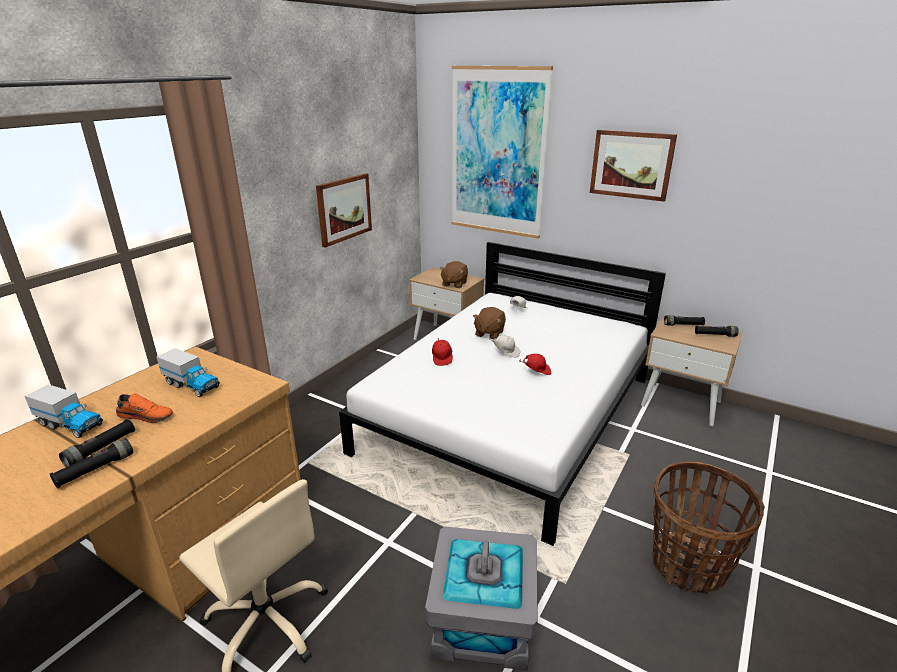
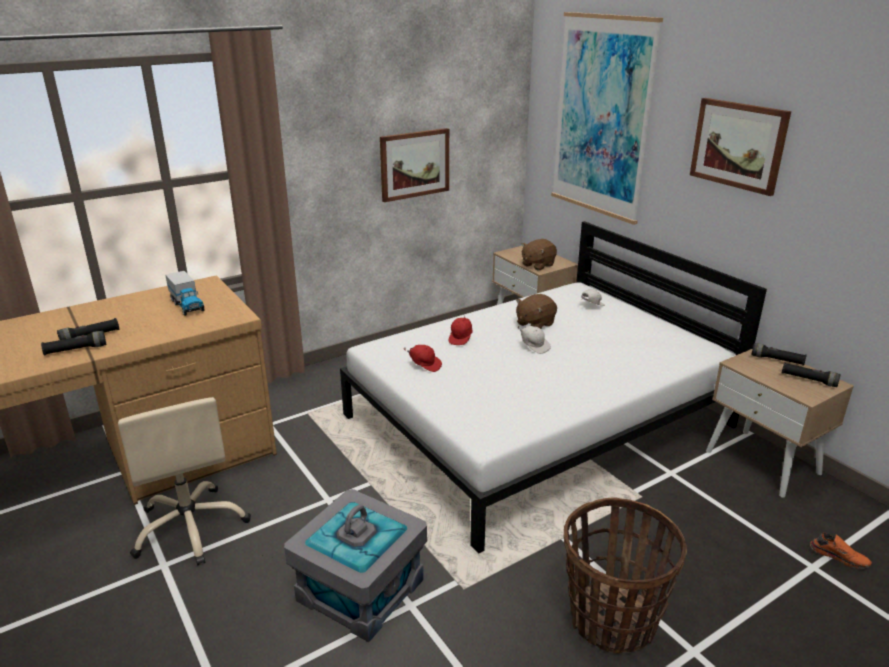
camera: 25 degrees right, 0 degrees up
(71, 425) = (85, 315): toy truck -> none
(147, 416) = (137, 321): orange shoe -> orange shoe (839, 556)
(536, 371) = (549, 372): red cap -> red cap (424, 365)

